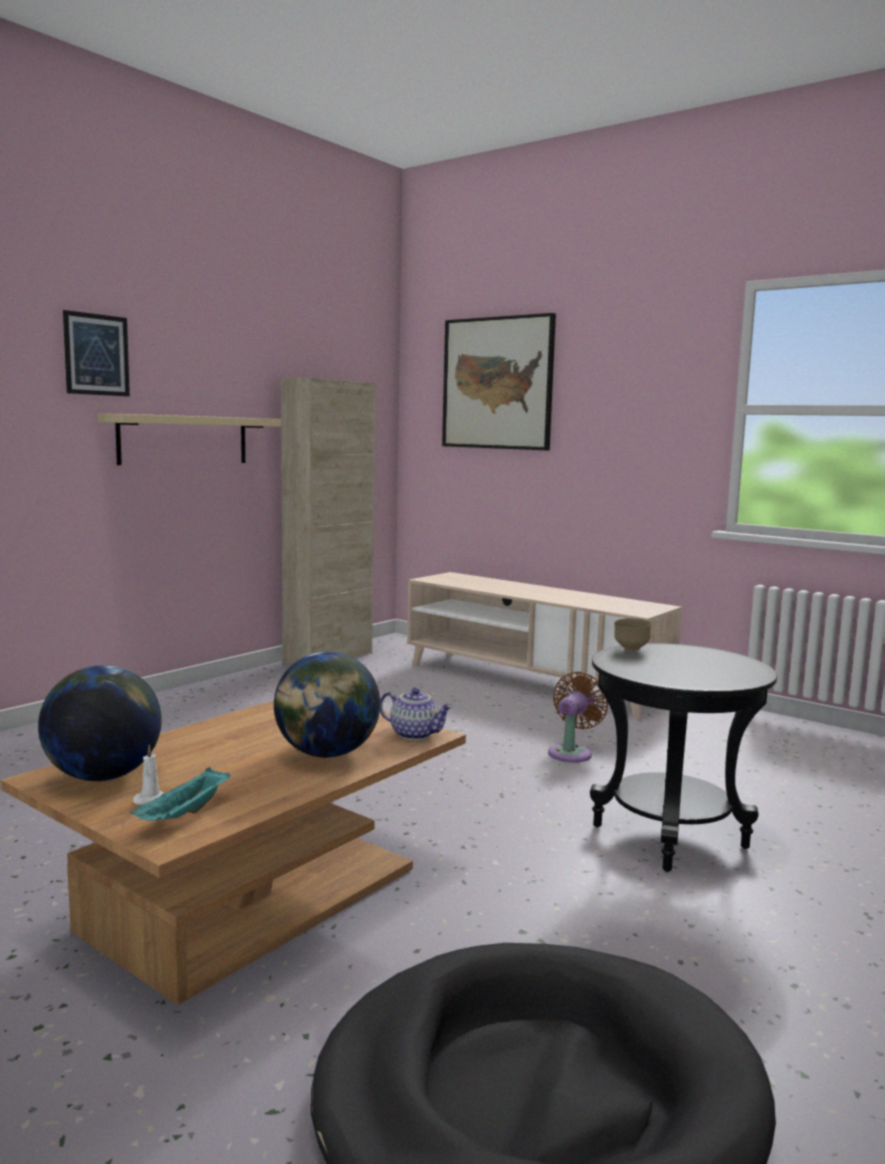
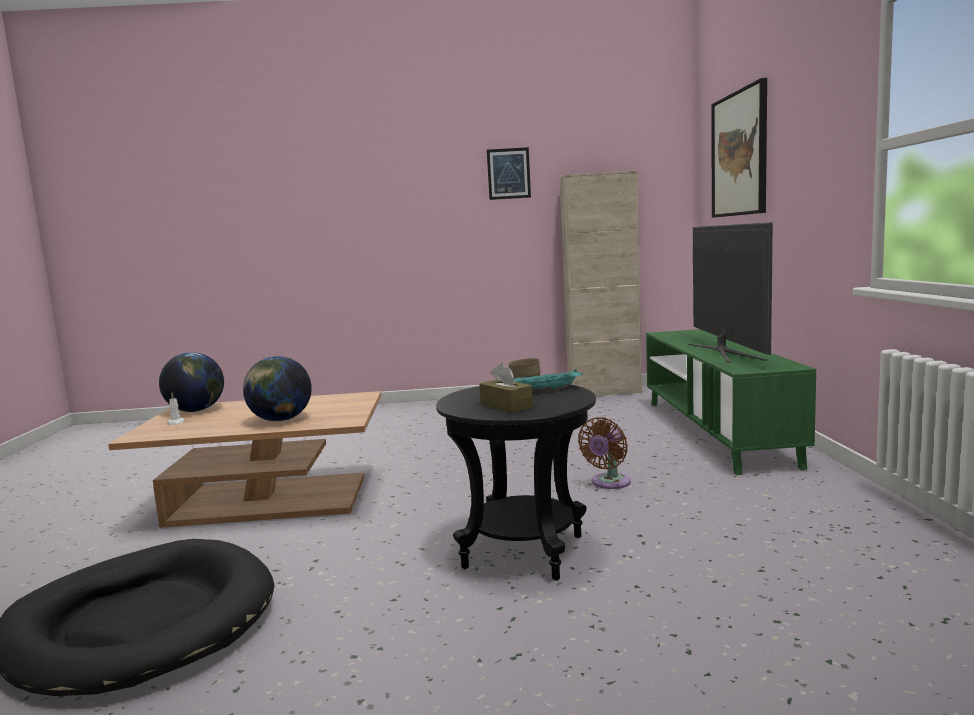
camera: 50 degrees right, 0 degrees up
(96, 354) = (413, 180): picture -> picture (508, 173)
(184, 440) = (479, 229): beige shelf -> none
(184, 815) = (166, 430): turquoise tray -> turquoise tray (546, 391)
(415, 734) = (342, 420): teapot -> none
(532, 682) = (715, 431): beige tv stand -> green tv stand
(562, 596) = (725, 351): none -> television
(572, 752) = (609, 483): brown fan -> brown fan turned 135 degrees clockwise
(709, 672) = (506, 406): none -> brown tissue box

